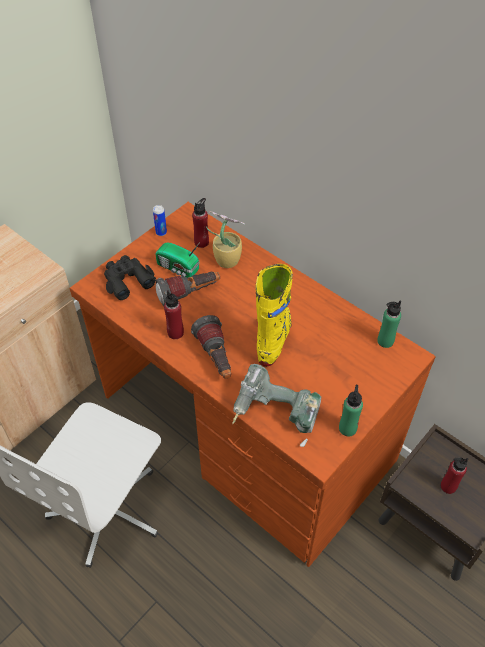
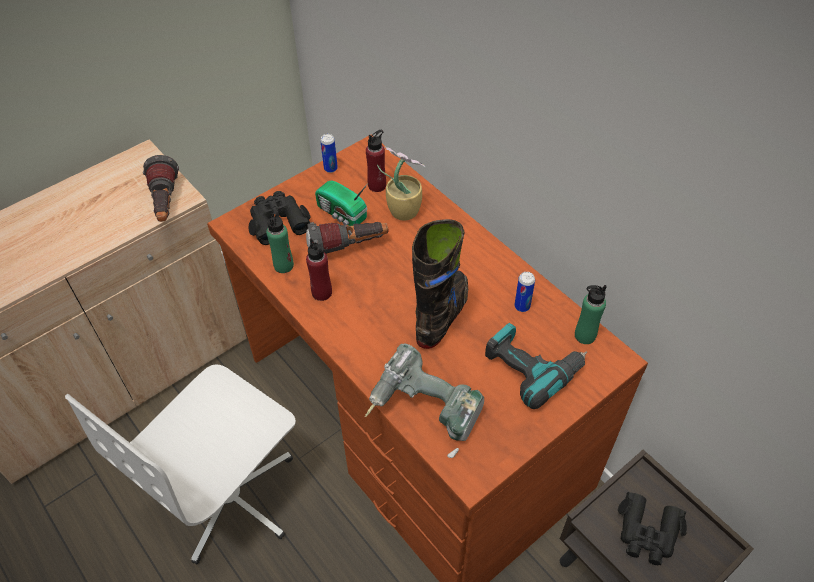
camera: 10 degrees right, 0 degrees up
(216, 358) = (365, 330): flashlight -> flashlight (165, 204)
(273, 339) = (442, 315): yellow boot -> black boot
(334, 325) = (522, 306): none -> can
(347, 428) = (514, 442): green bottle -> green bottle (284, 265)
(350, 370) = (532, 367): none -> power drill
(448, 486) = (647, 533): red bottle -> black binoculars

